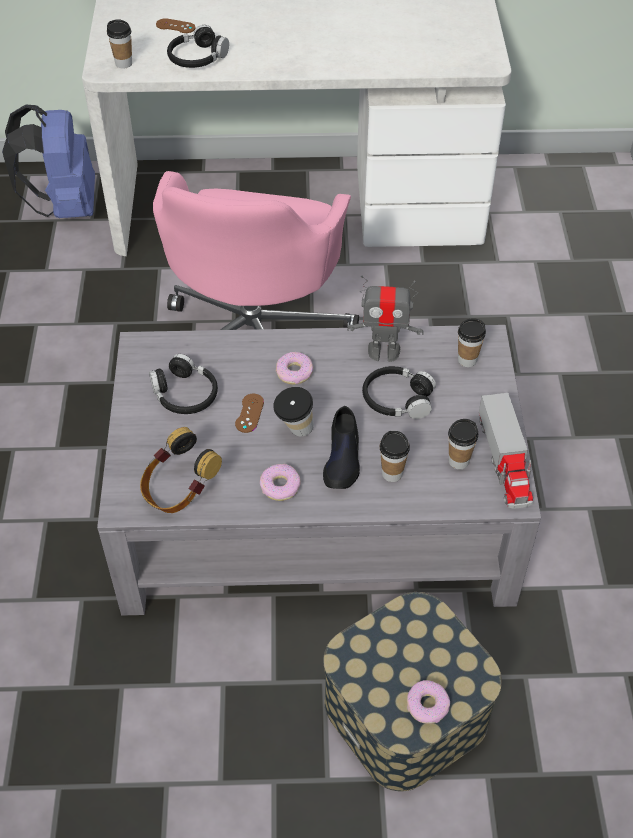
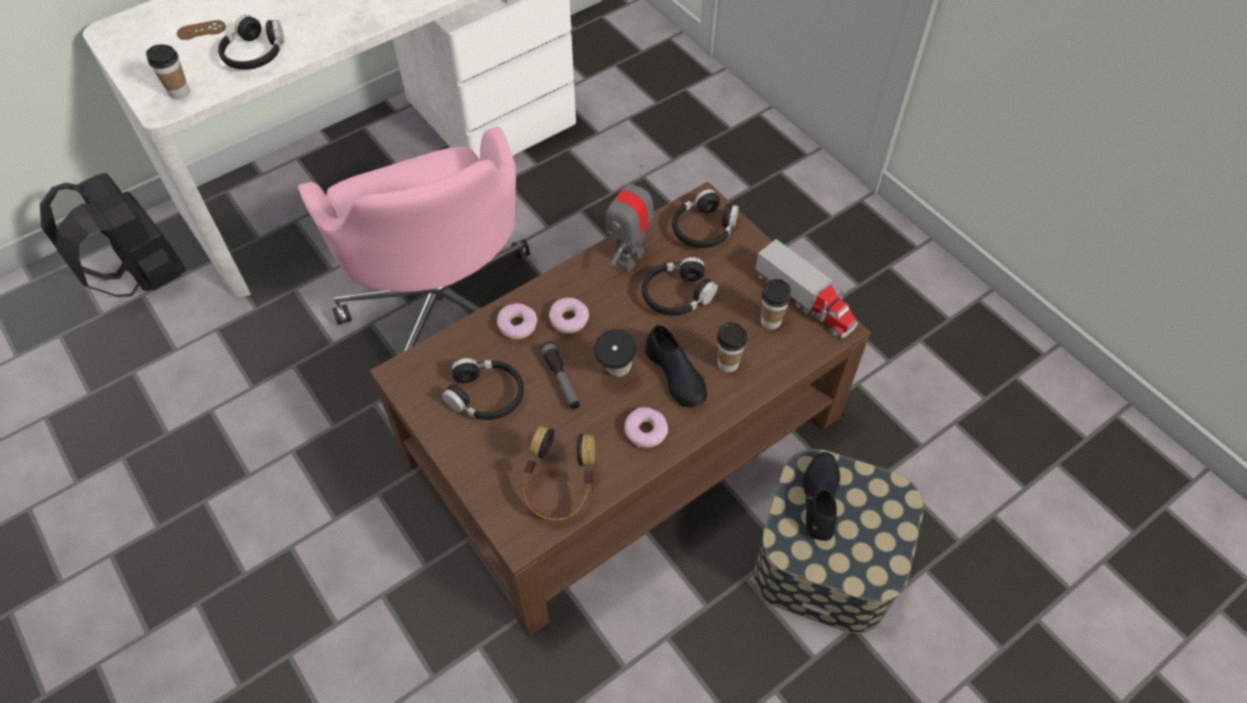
camera: 35 degrees left, 5 degrees up
(65, 206) = (143, 276): blue backpack -> black backpack
(249, 413) = (561, 380): brown game controller -> flashlight
(318, 511) = (624, 434): grey coffee table -> brown coffee table
(384, 351) = (629, 257): toy robot -> toy robot turned 150 degrees clockwise
(407, 639) = (820, 499): none -> black shoe
(427, 705) = (880, 544): donut -> donut (517, 325)
(467, 360) = (704, 228): cup -> black headphones

